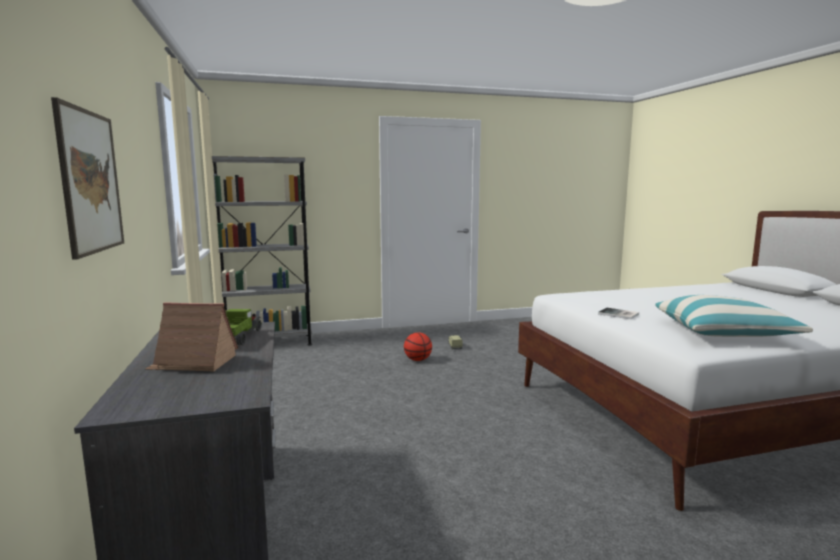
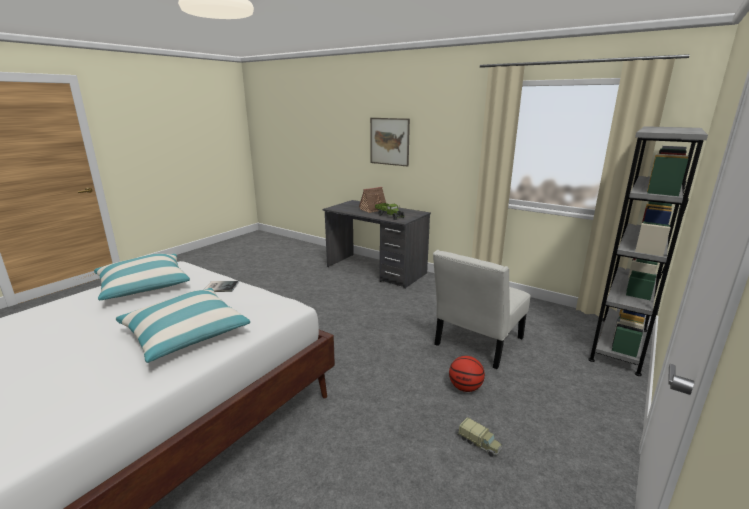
camera: 140 degrees right, 10 degrees up
(352, 372) = (476, 344): none -> white chair
(645, 296) = (186, 334): none -> pillow

